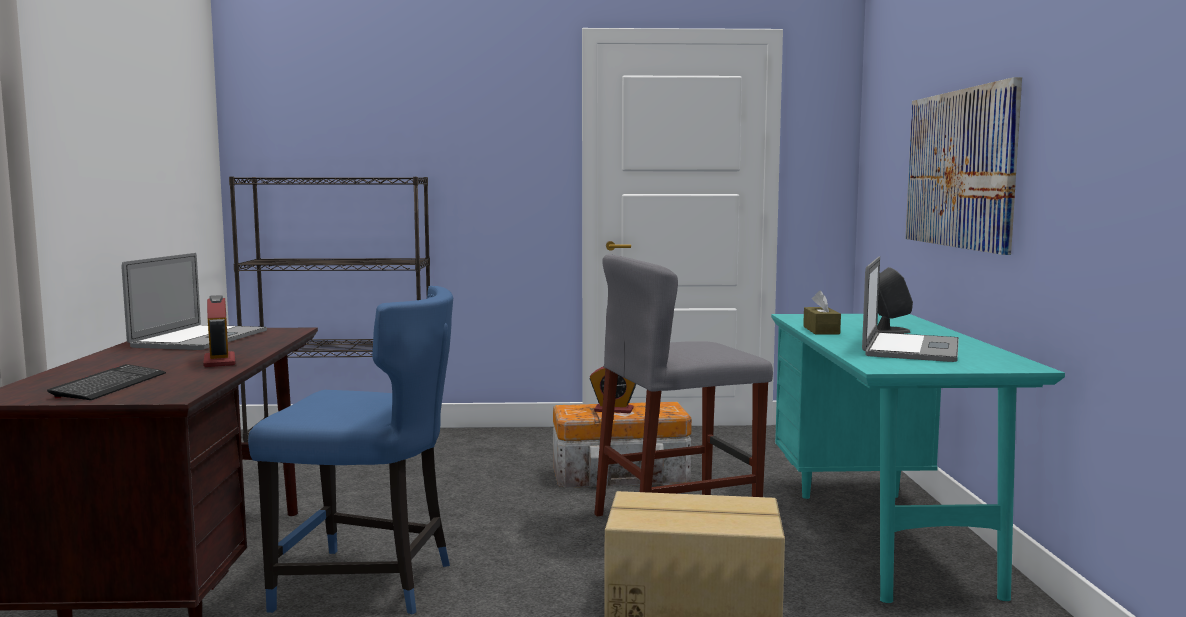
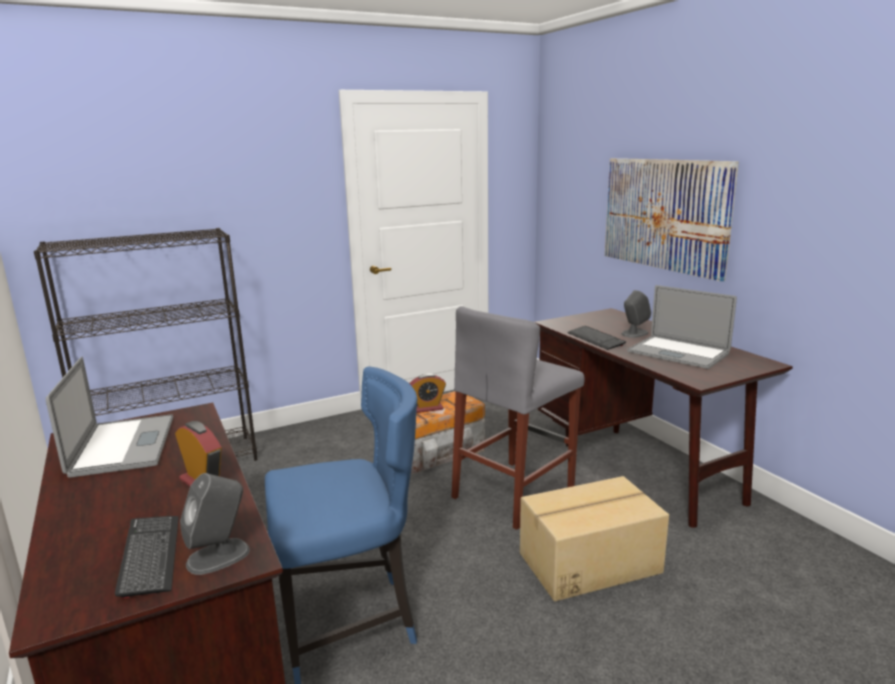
camera: 25 degrees left, 10 degrees up
(155, 392) = (219, 556): none -> grey speaker
(821, 330) = (595, 339): brown tissue box -> keyboard
(883, 532) = (638, 465): turquoise desk -> brown desk
(911, 348) = (678, 352): laptop -> laptop turned 135 degrees clockwise

